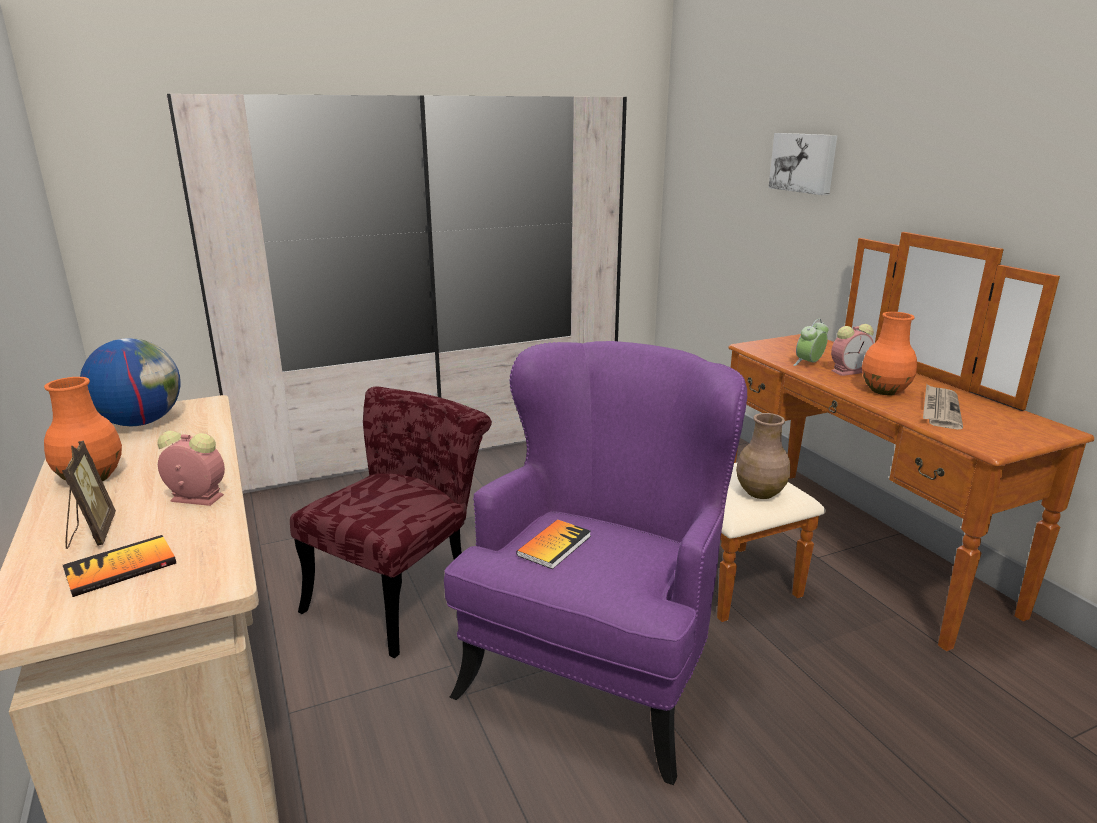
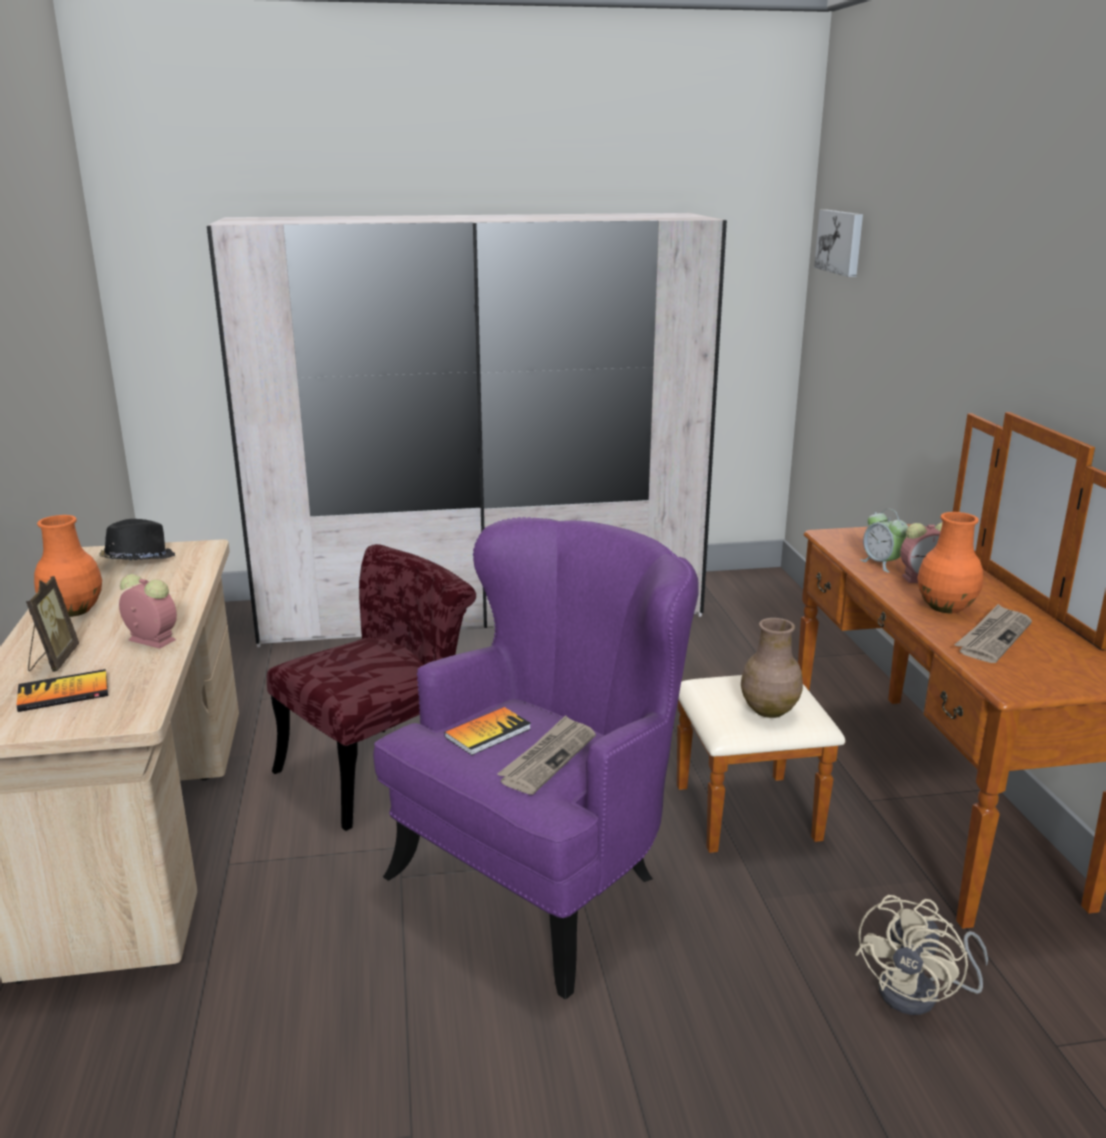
camera: 15 degrees right, 0 degrees up
(140, 422) = (137, 560): globe -> black hat
(623, 561) = (548, 758): none -> newspaper
(804, 162) = (930, 311): picture -> picture (841, 242)
(809, 364) = (881, 564): alarm clock -> alarm clock turned 90 degrees counterclockwise
(950, 714) = (920, 994): none -> beige fan

